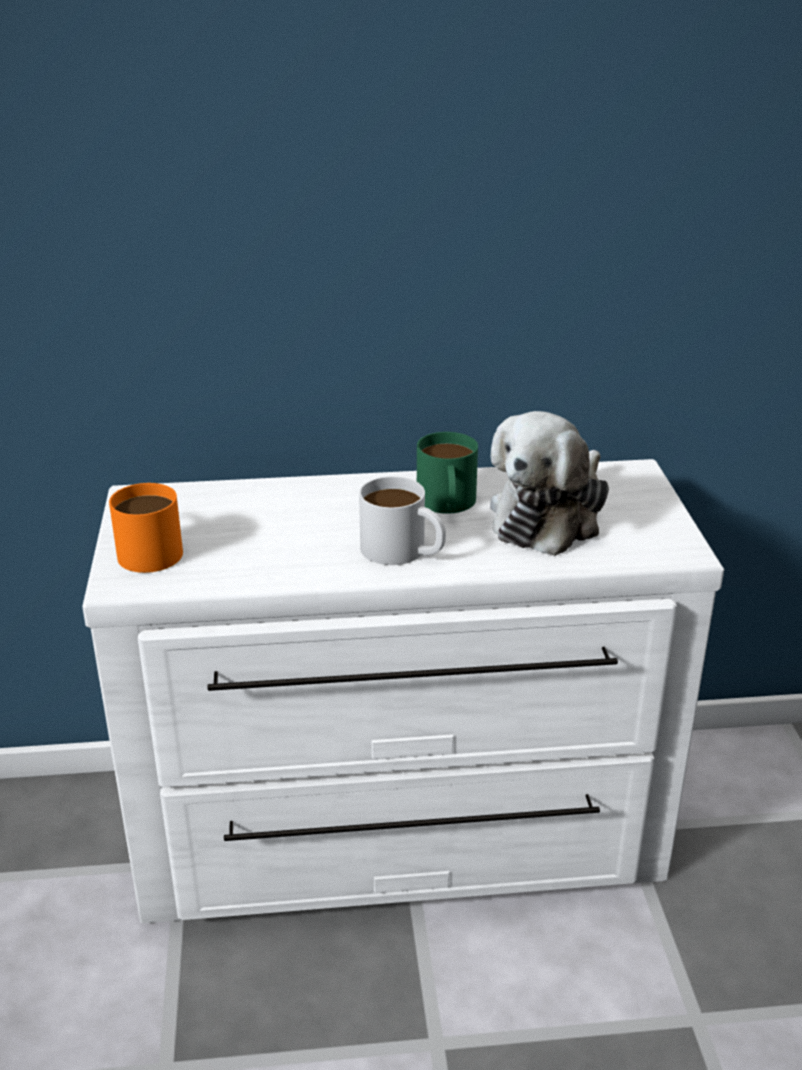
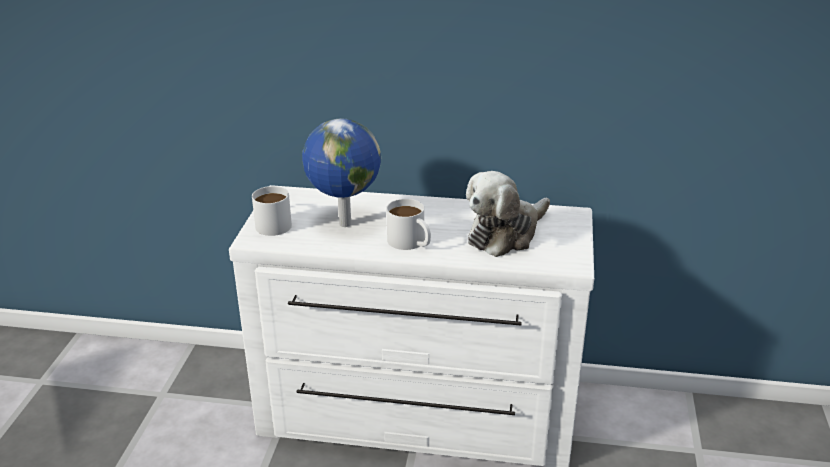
camera: 15 degrees right, 0 degrees up
(143, 549) = (271, 222): orange mug -> white mug
(273, 535) = (343, 224): none -> globe
(447, 505) = (449, 219): green mug -> none

